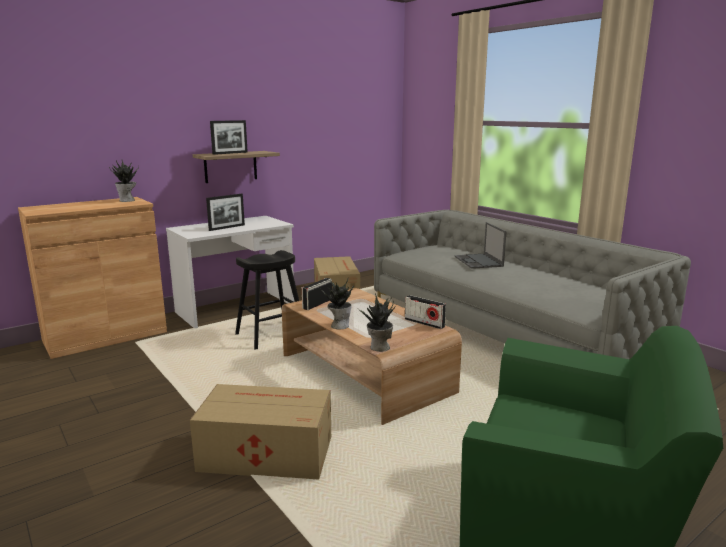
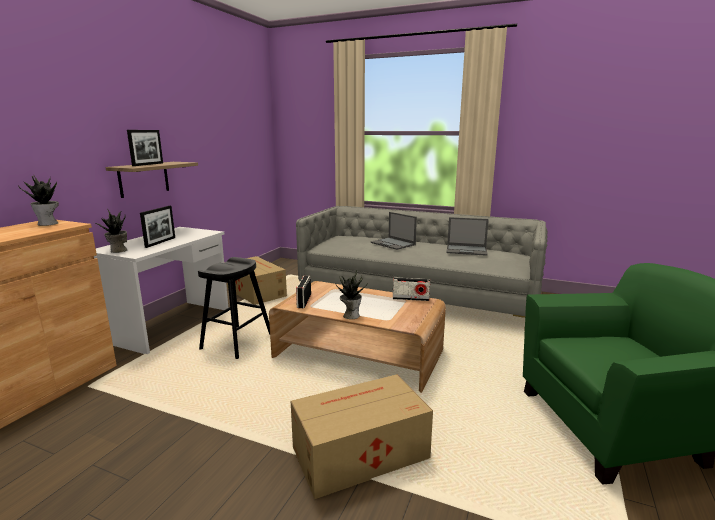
camera: 30 degrees left, 0 degrees up
(379, 347) = (408, 326): potted plant -> potted plant (118, 251)
(558, 282) = (467, 250): none -> laptop

